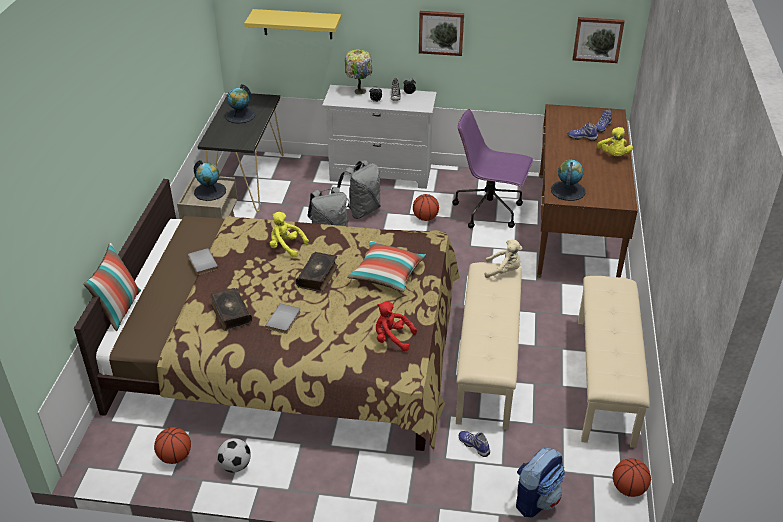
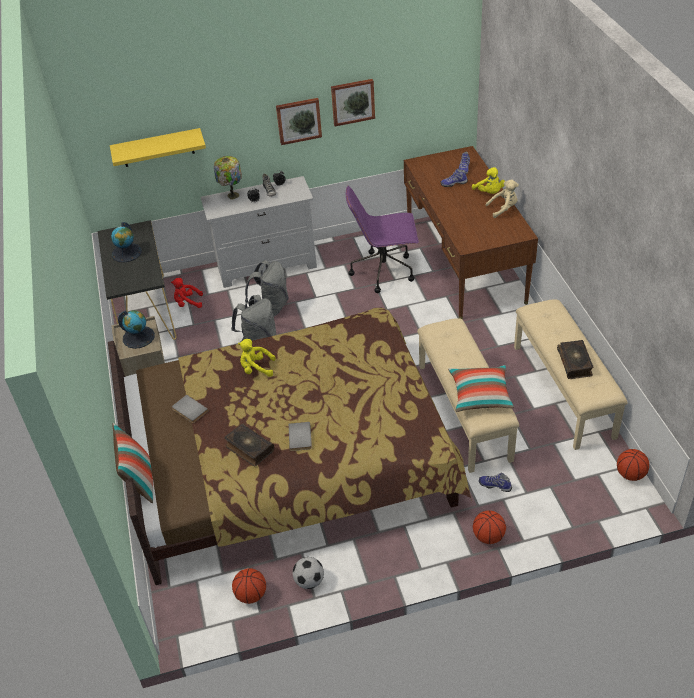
camera: 20 degrees left, 5 degrees up
(318, 276) = (304, 386): book -> book (575, 363)
(387, 274) = (362, 364): pillow -> pillow (480, 395)
(392, 338) = (403, 420): red plush toy -> red plush toy (187, 303)
(425, 218) = (333, 296): basketball -> basketball (488, 536)
(504, 271) = (451, 326): beige plush toy -> beige plush toy (503, 209)
(536, 499) = (568, 510): backpack -> none
(567, 190) = (472, 237): globe -> none
(597, 39) = (440, 91): picture -> picture (352, 101)

